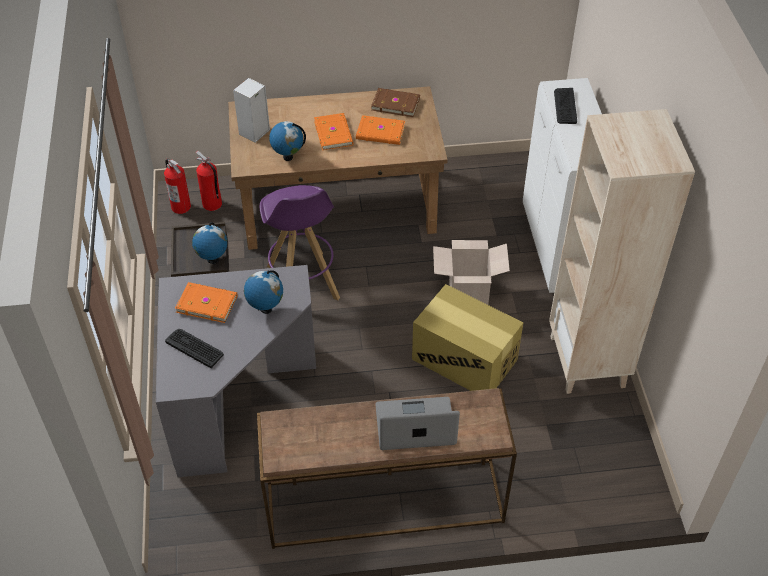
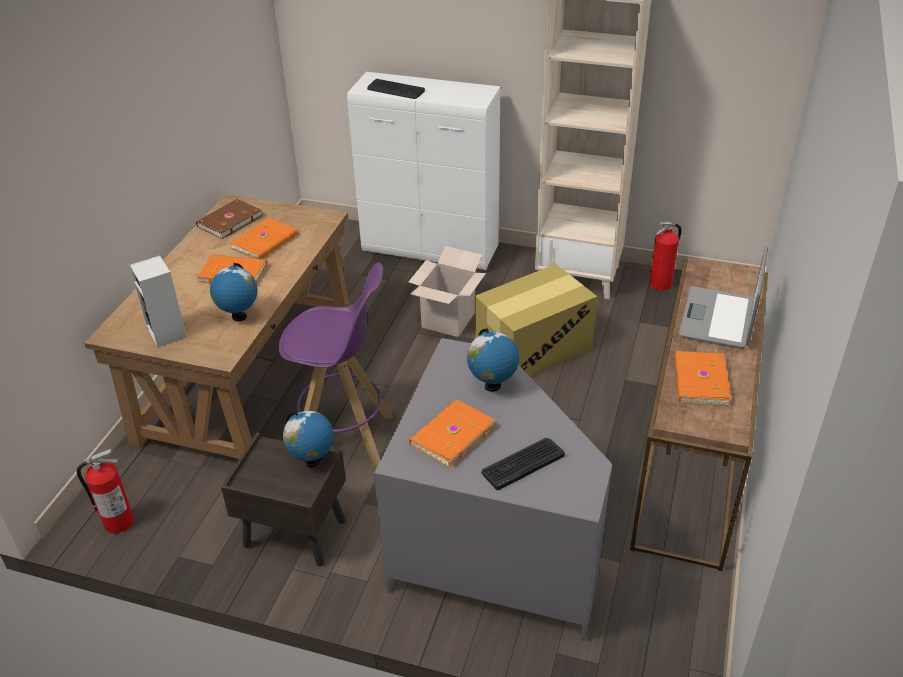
camera: 65 degrees left, 10 degrees down
(212, 205) = (144, 488): fire extinguisher -> fire extinguisher (661, 284)
(325, 428) = (699, 381): none -> orange book

